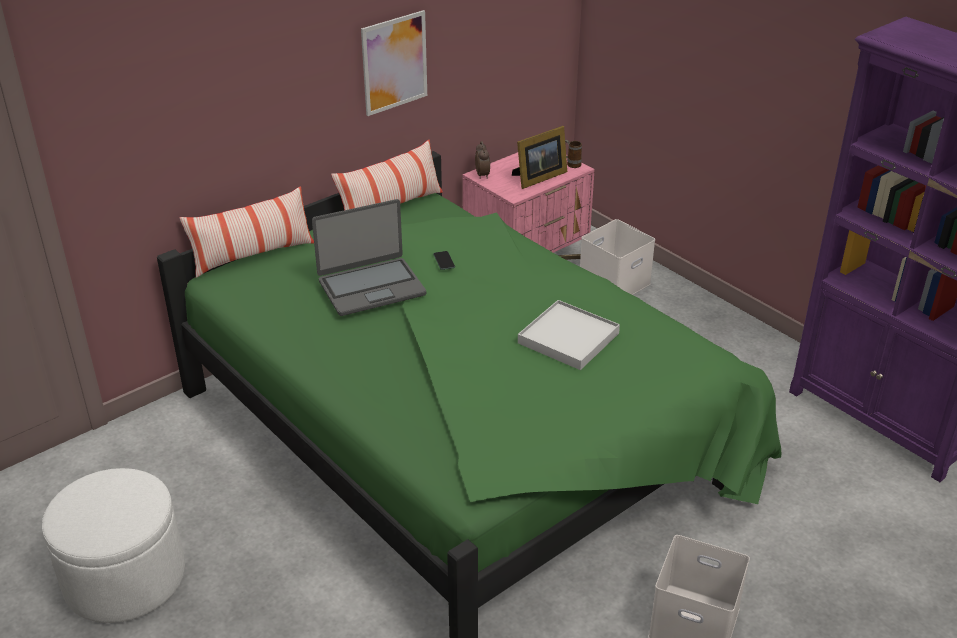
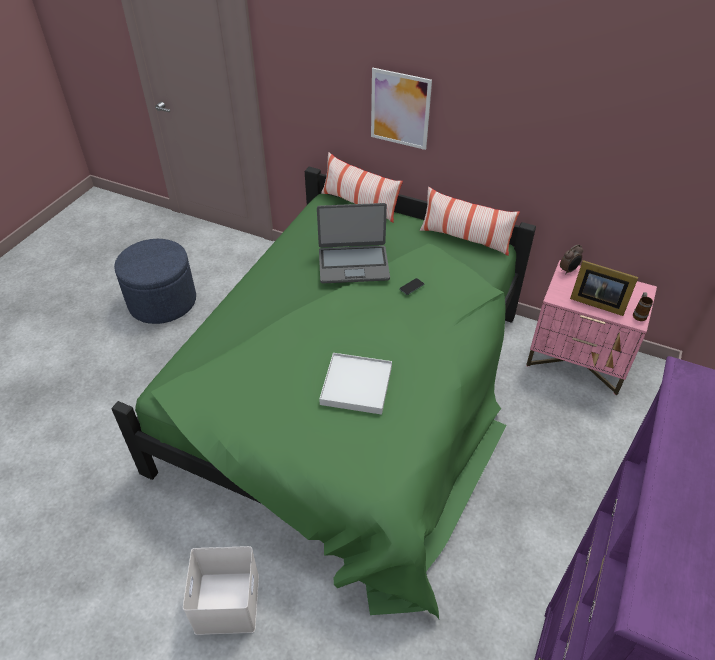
camera: 65 degrees right, 10 degrees up
(125, 578) = (162, 301): white ottoman -> blue ottoman
(371, 287) = (353, 264): laptop -> laptop turned 45 degrees counterclockwise
(394, 63) = (520, 138): picture -> picture (400, 109)
(614, 282) = (602, 424): white storage box -> none

